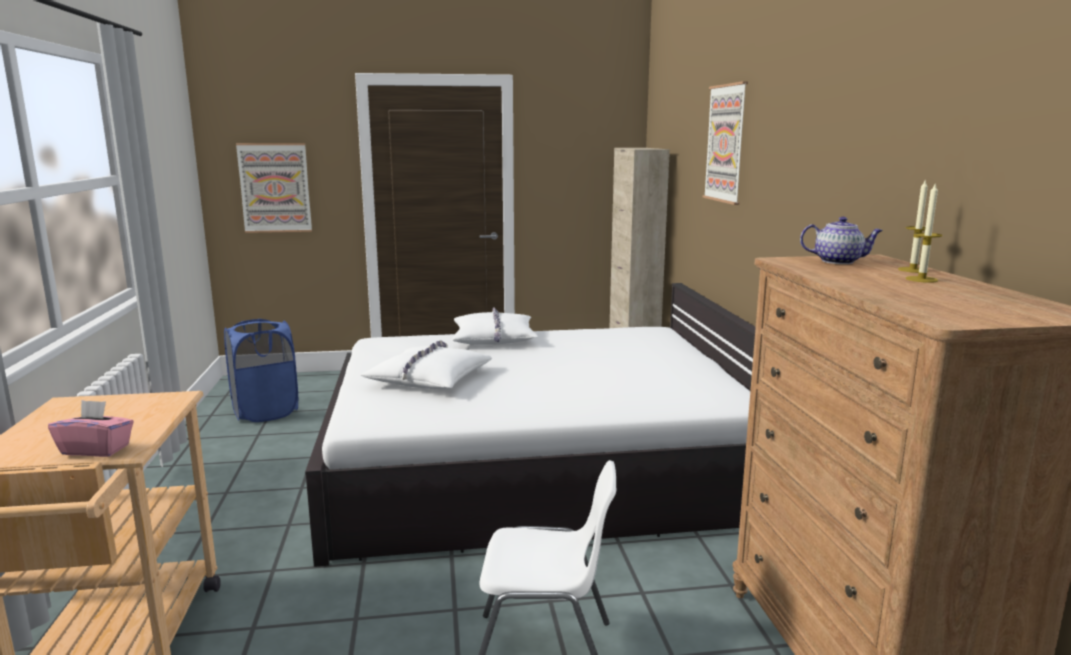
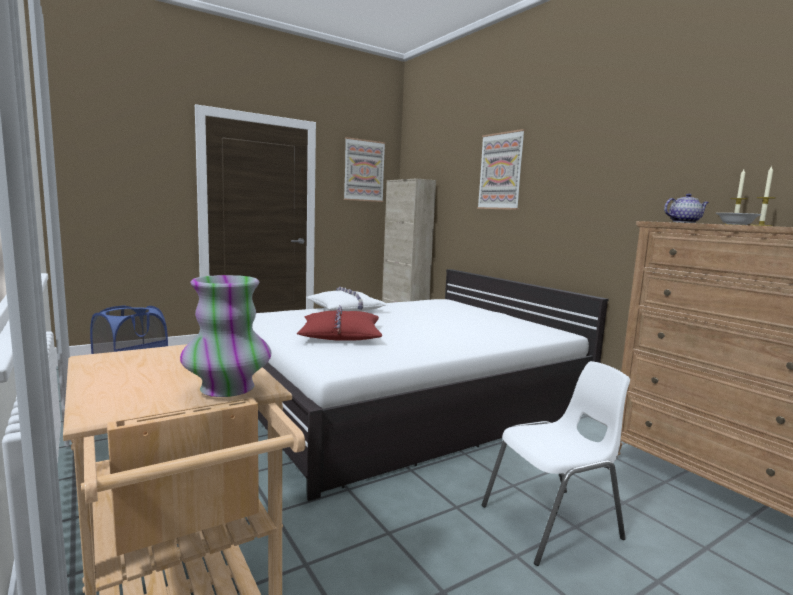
camera: 25 degrees left, 5 degrees down
(96, 449) = (227, 389): pink tissue box -> vase
(275, 188) = (118, 194): picture -> picture (364, 170)
(429, 379) = (340, 335): white pillow -> red pillow
(848, 280) = (735, 224): none -> white bowl

